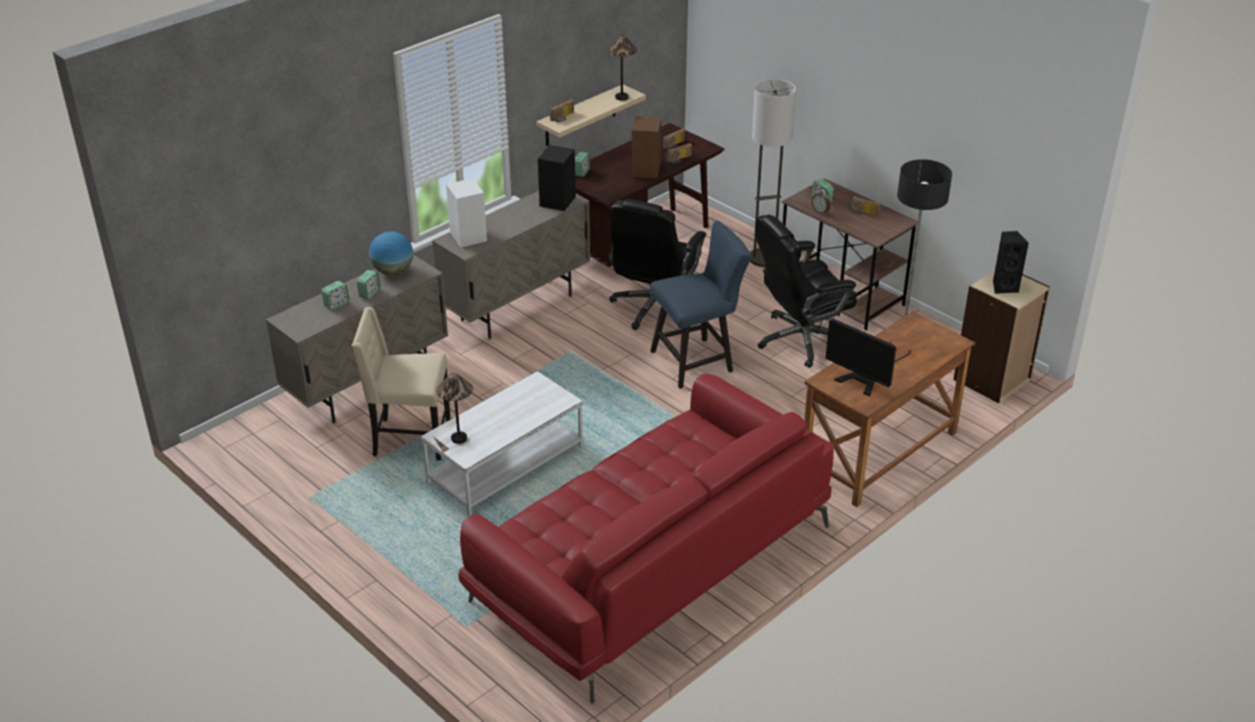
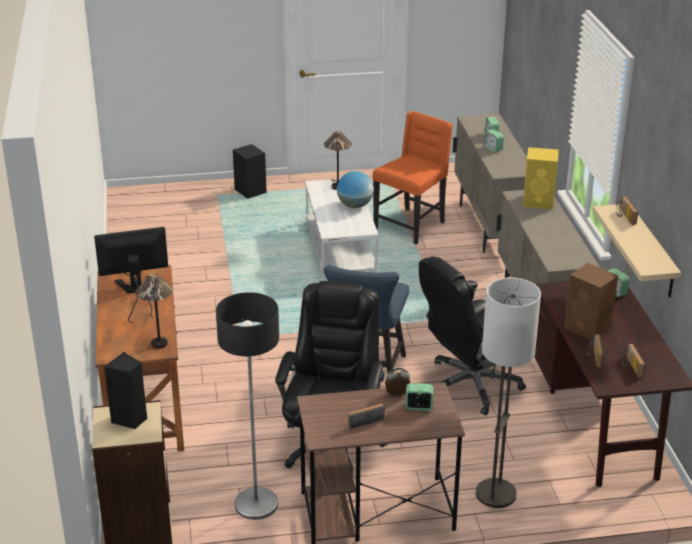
camera: 125 degrees right, 5 degrees down
(393, 271) = (515, 162): globe -> globe (355, 205)
(409, 438) = (411, 225): beige chair -> orange chair
(468, 236) = (539, 202): white speaker -> yellow speaker
(558, 201) = (561, 256): black speaker -> black speaker (251, 191)
(621, 97) = (644, 259): table lamp -> table lamp (159, 343)
(650, 564) = (179, 263): red sofa -> none
(655, 308) = (470, 385): black office chair -> black office chair turned 90 degrees counterclockwise

